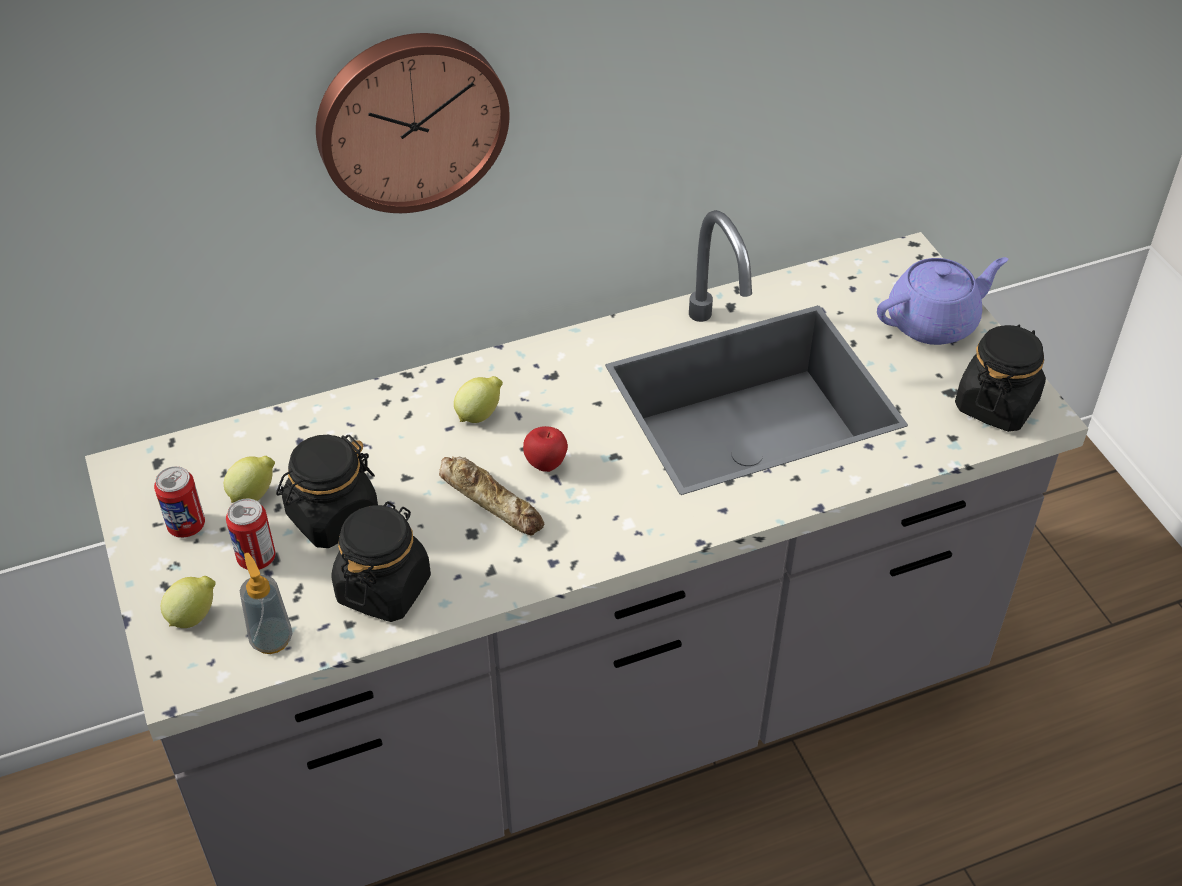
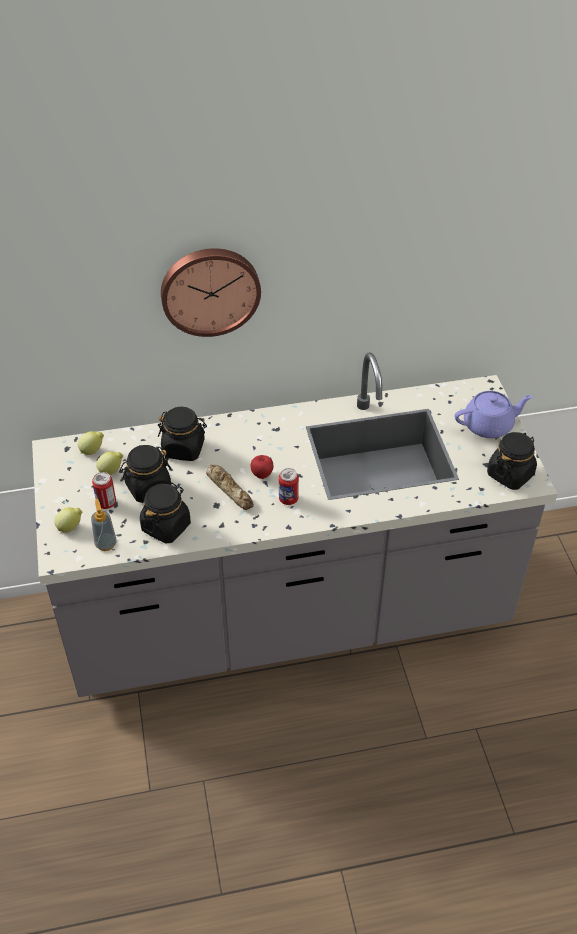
camera: 10 degrees right, 0 degrees up
(186, 526) = (75, 482): can -> can (288, 499)
(386, 433) = (184, 448): none -> black jar
(480, 414) = (234, 445): lemon -> lemon (92, 451)

